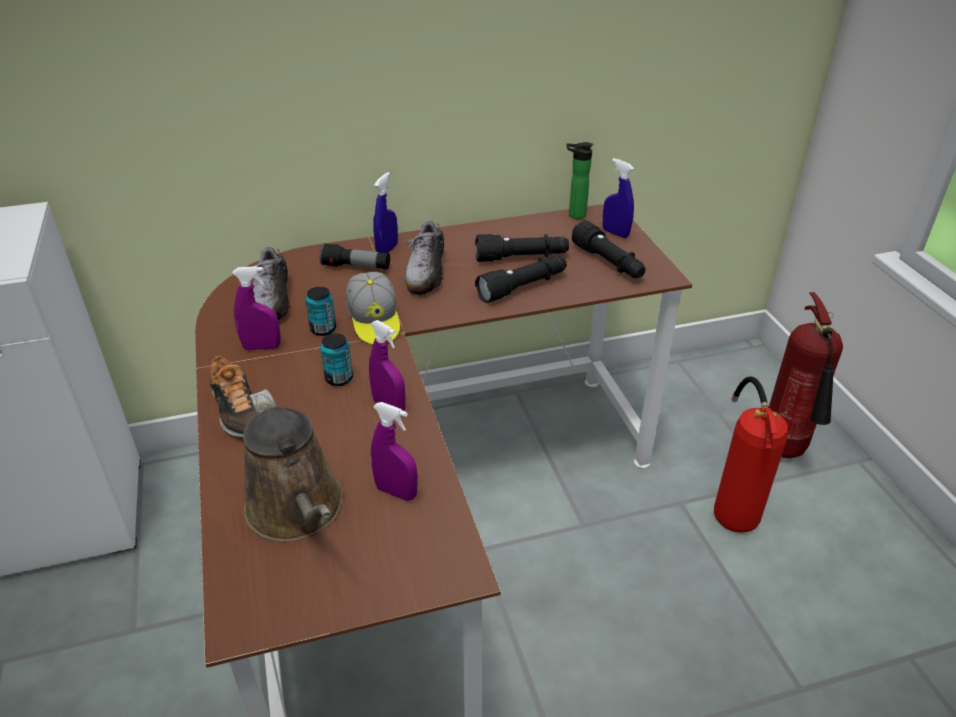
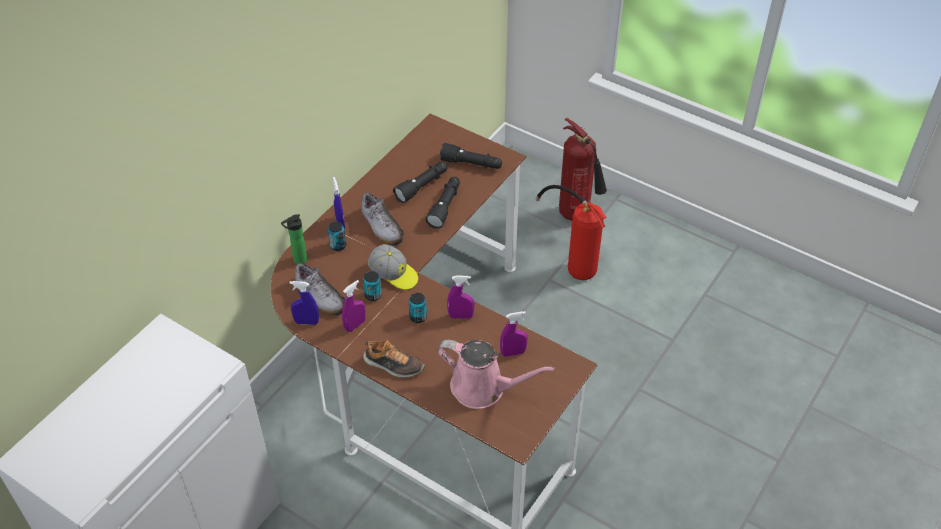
camera: 40 degrees left, 10 degrees up
(298, 511) = (483, 388): brown watering can -> pink watering can
(356, 267) = (338, 245): flashlight -> can
(574, 215) = (417, 137): bottle -> bottle (298, 261)
(615, 233) = (454, 139): blue spray bottle -> blue spray bottle (306, 322)

